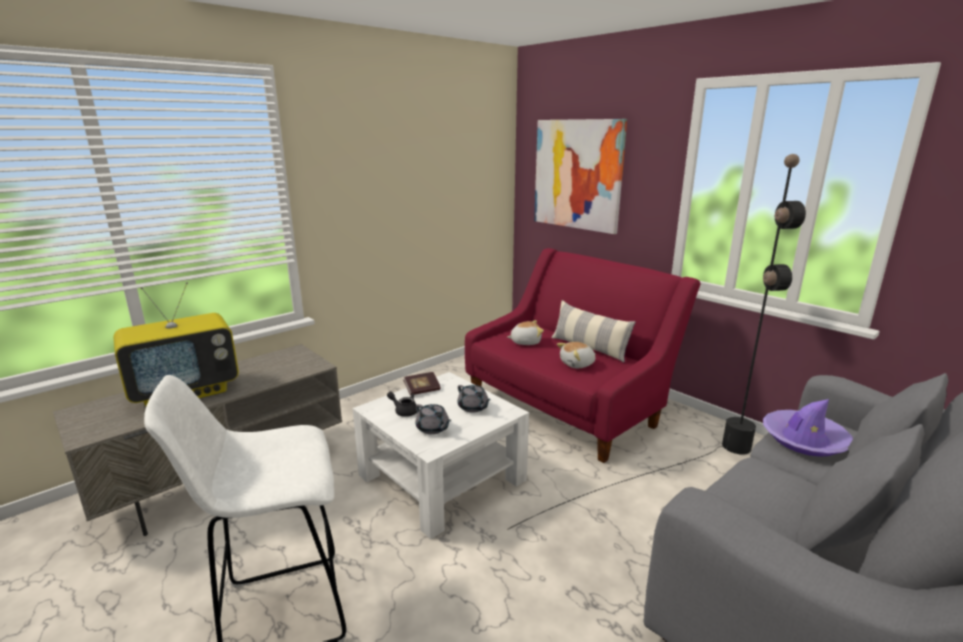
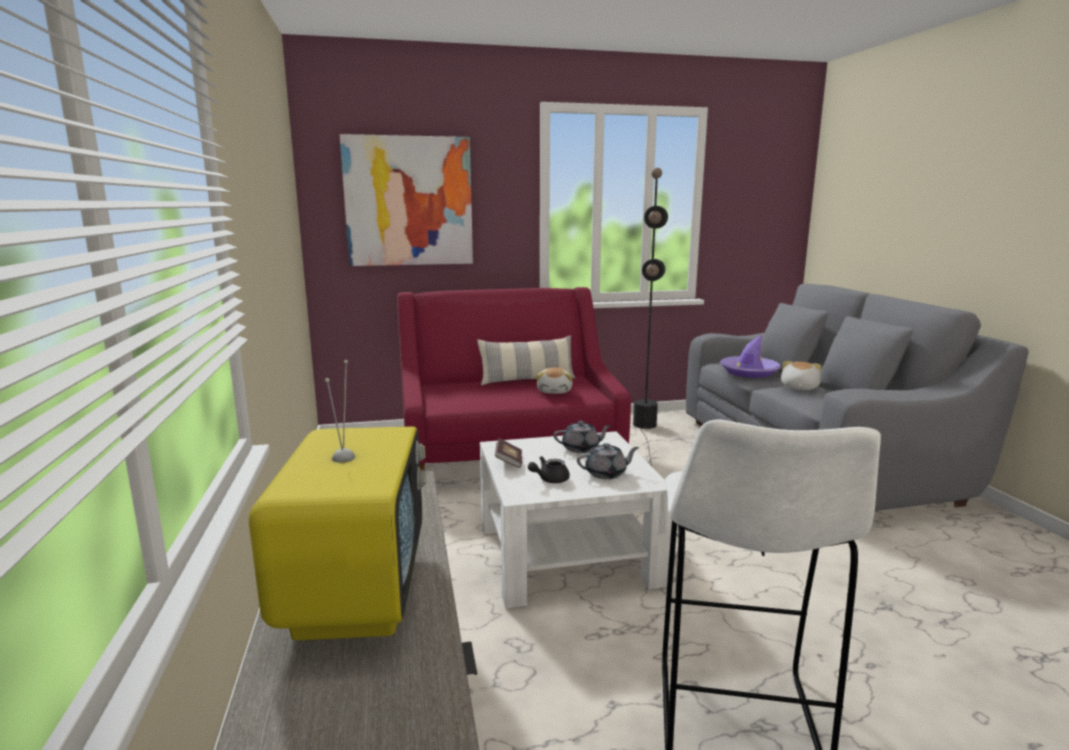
camera: 60 degrees left, 5 degrees down
(525, 342) = (473, 395): plush toy -> plush toy (798, 388)

